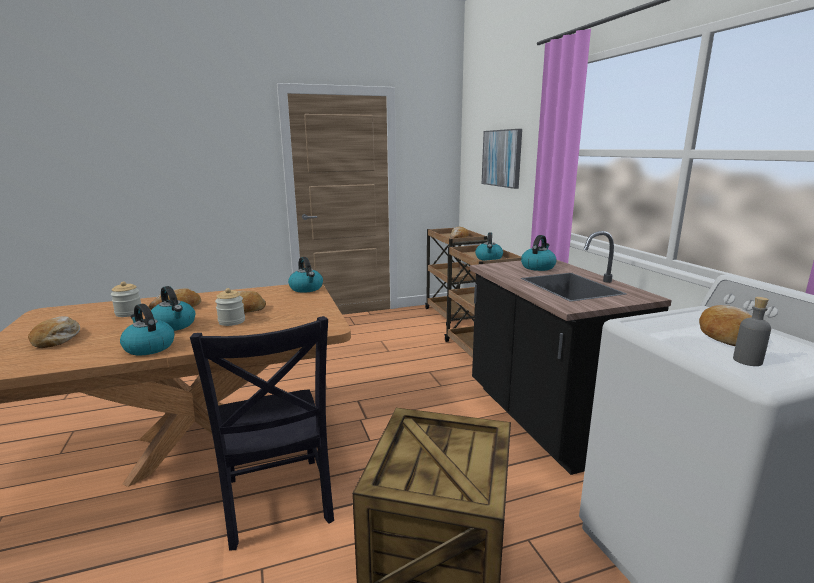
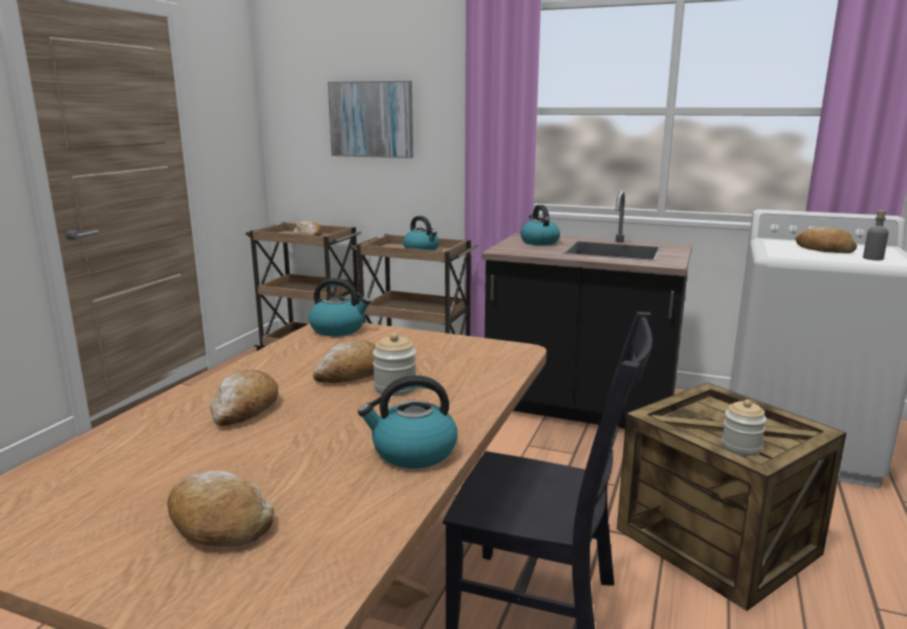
camera: 50 degrees left, 0 degrees up
(129, 313) = (189, 447): jar -> jar (741, 447)
(174, 325) = (339, 423): kettle -> none

